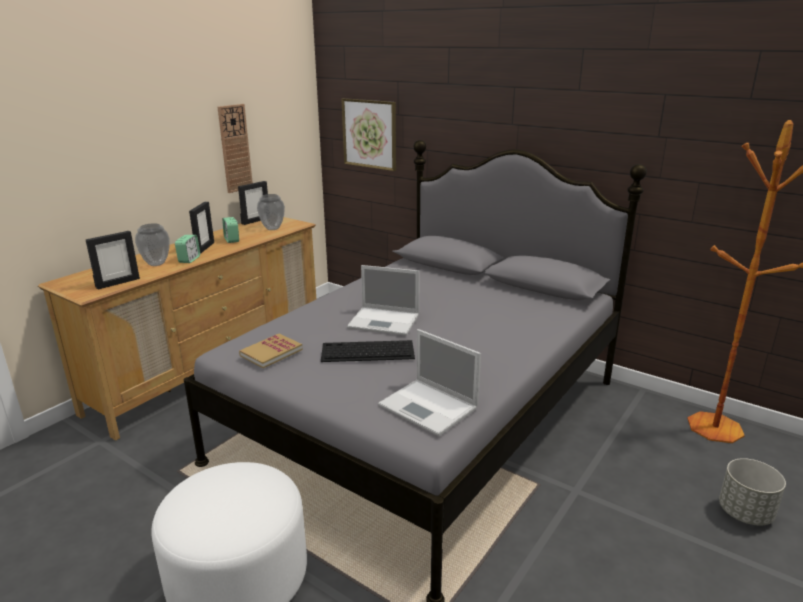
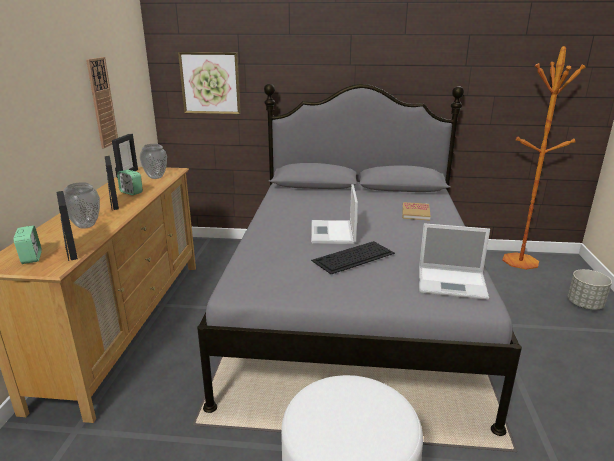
camera: 30 degrees left, 0 degrees up
(118, 283) = (71, 250): picture frame -> picture frame turned 45 degrees counterclockwise
(189, 259) = (116, 215): alarm clock -> alarm clock (31, 258)
(271, 352) = (280, 278): book -> book (415, 213)
(385, 321) = (333, 233): laptop -> laptop turned 105 degrees clockwise

